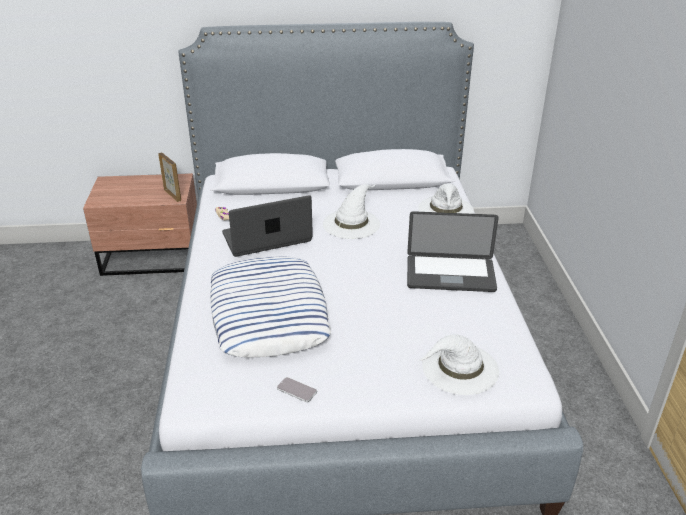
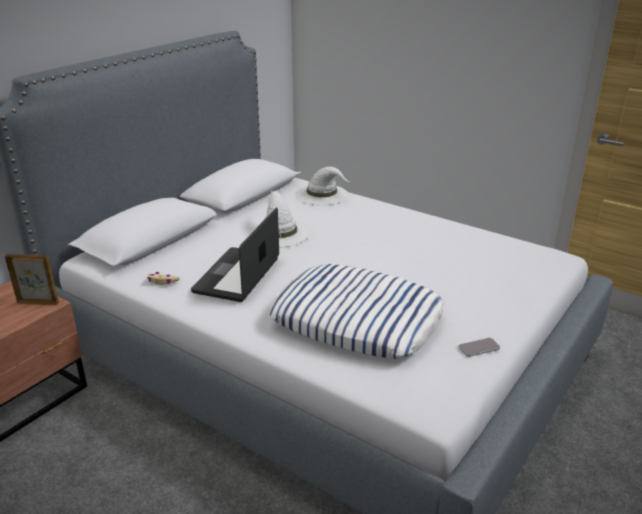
camera: 50 degrees left, 5 degrees down
(450, 275) = (408, 229): laptop -> none
(459, 368) = (522, 272): white hat -> none

